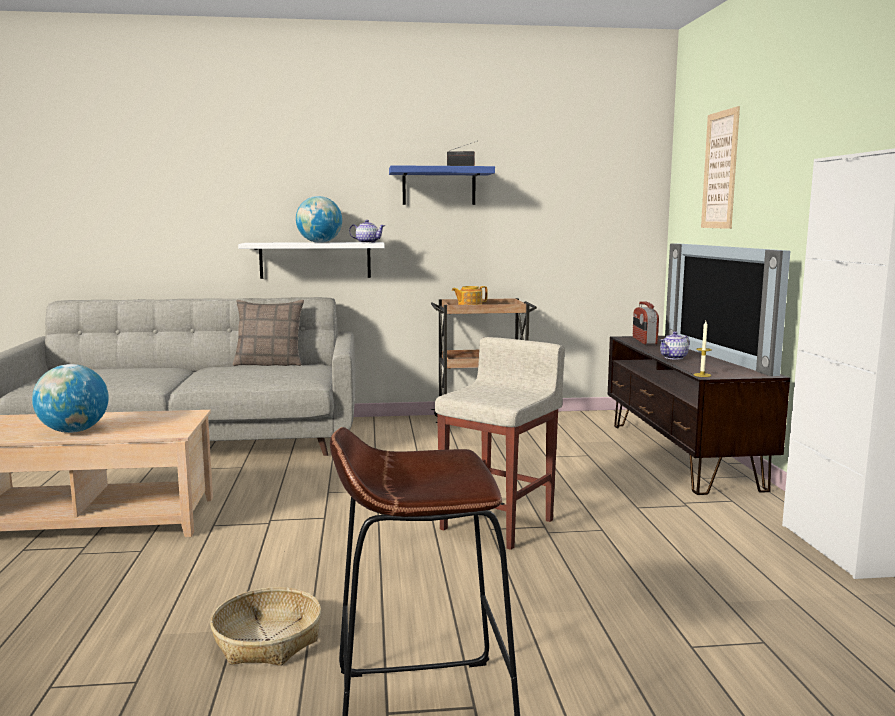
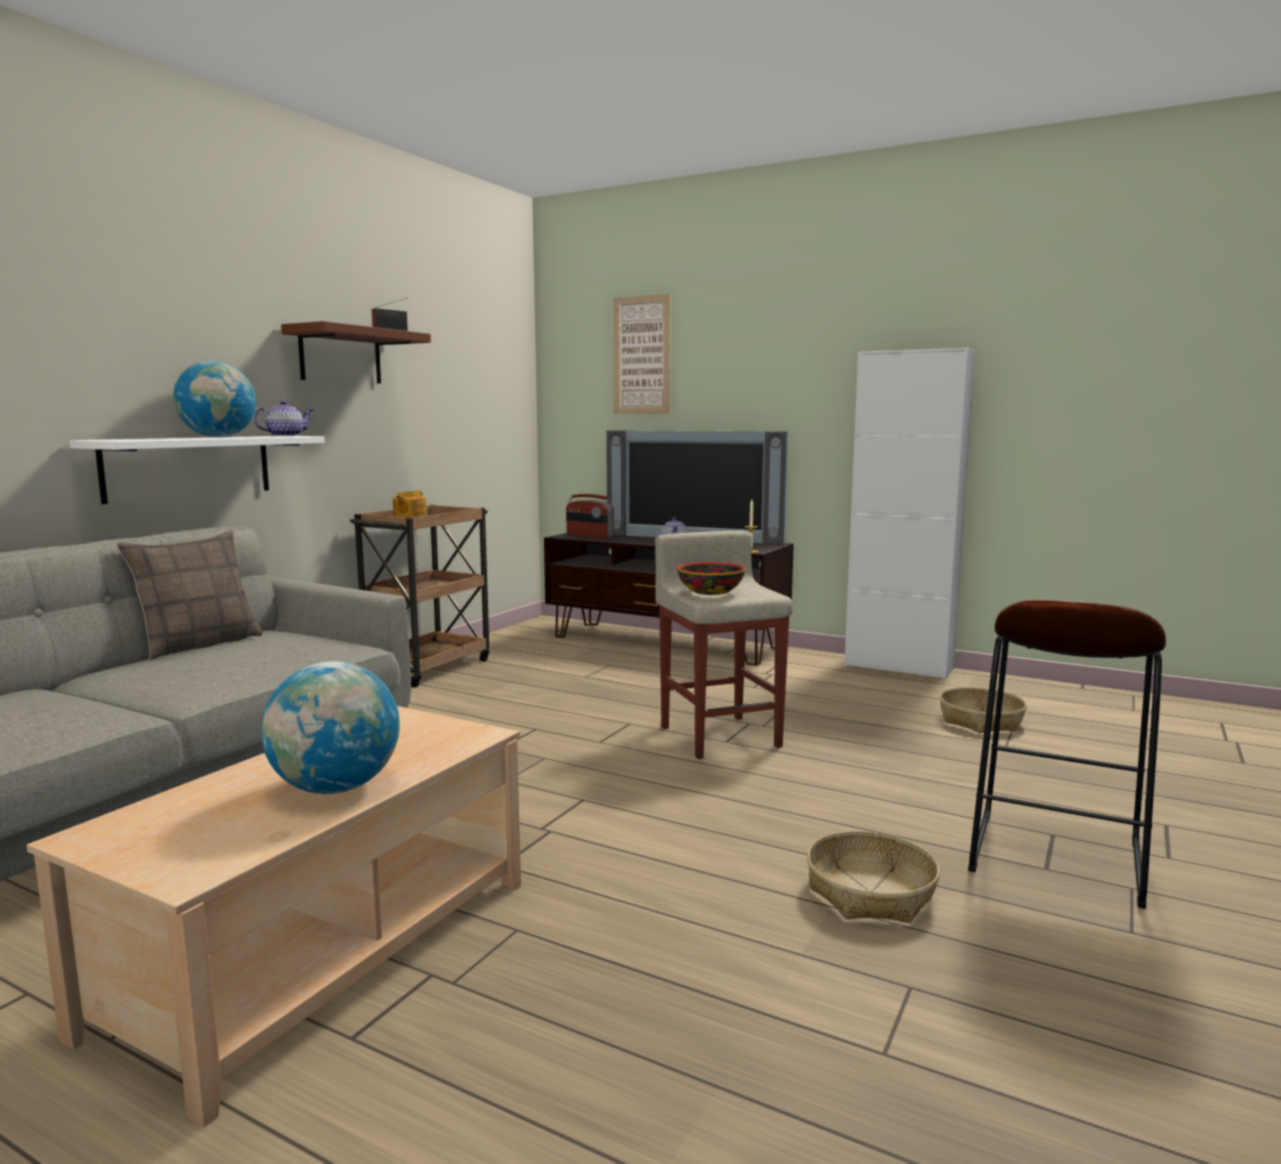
camera: 55 degrees left, 0 degrees up
(439, 186) = (340, 356): blue shelf -> brown shelf
(481, 391) = (711, 592): none -> bowl
(747, 620) = (980, 721): none -> basket

